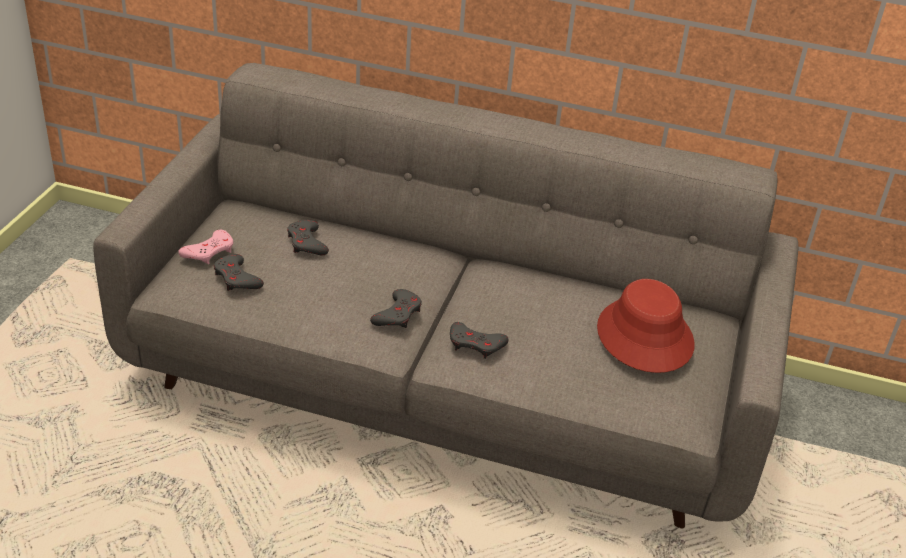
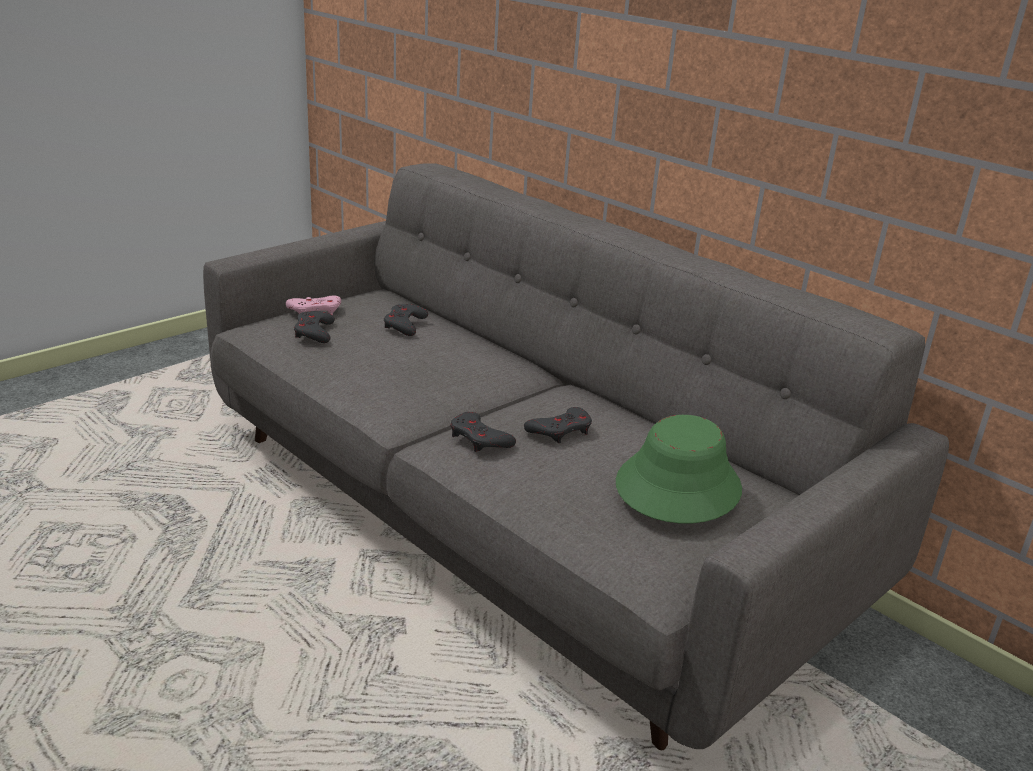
camera: 30 degrees right, 10 degrees down
(398, 314) = (429, 395): grey game controller -> grey game controller (560, 430)
(644, 336) = (677, 486): red hat -> green hat

